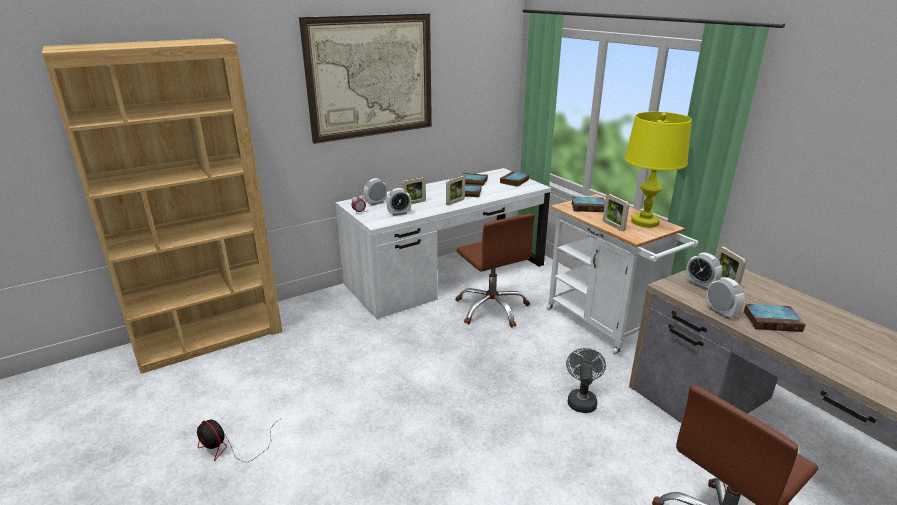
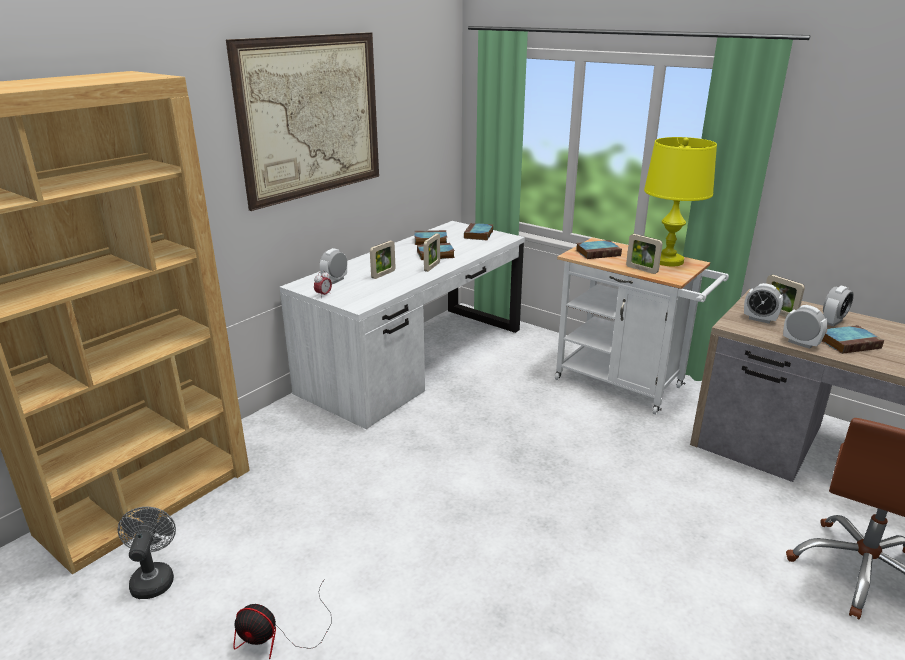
camera: 20 degrees left, 0 degrees up
(399, 213) = (376, 290): alarm clock -> alarm clock (832, 322)
(492, 308) = (494, 389): brown office chair -> none
(581, 400) = (653, 470): grey fan -> grey fan (153, 578)

